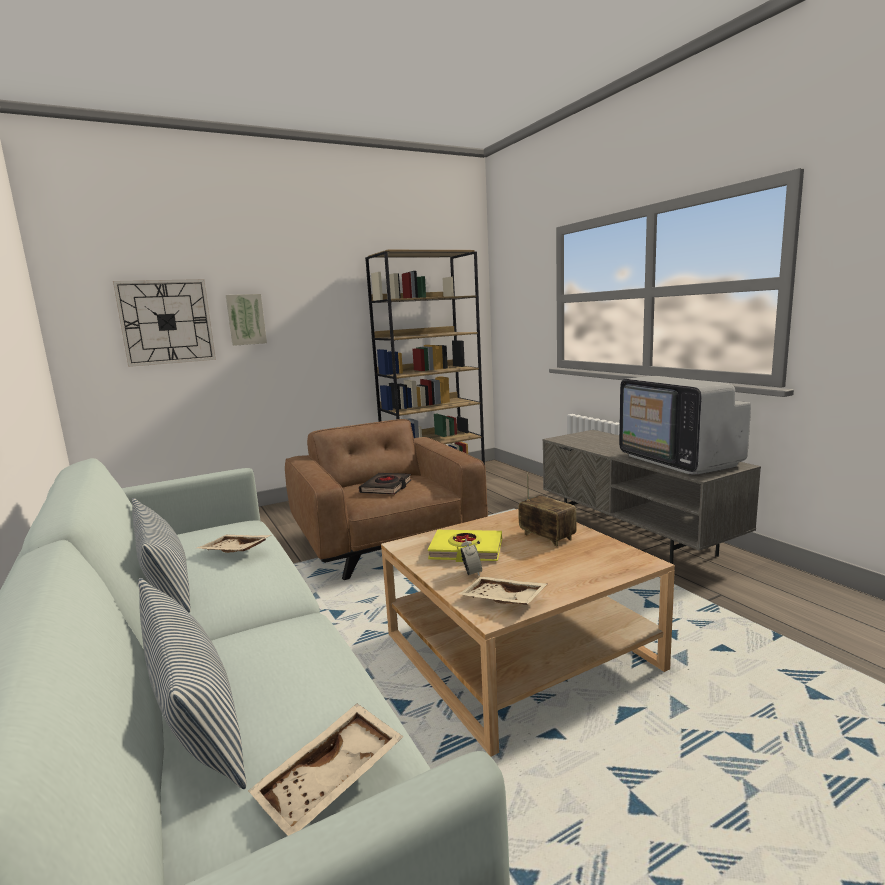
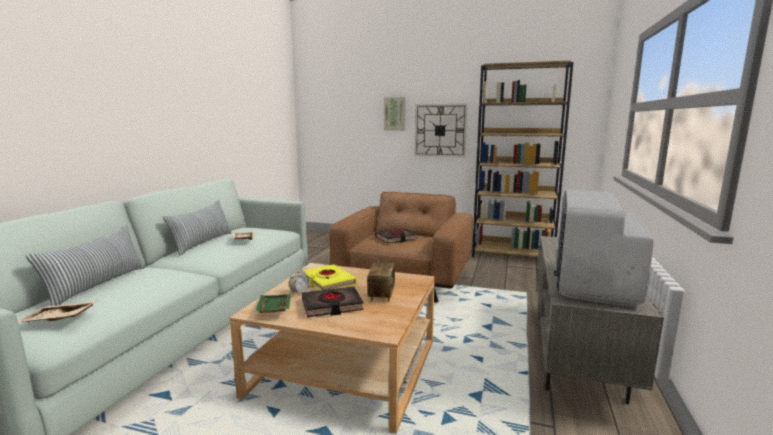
camera: 45 degrees right, 0 degrees up
(166, 322) = (350, 113): wall clock -> wall clock (440, 130)
(502, 600) = (273, 309): beige tray -> green tray
(540, 567) = (332, 306): none -> black book

